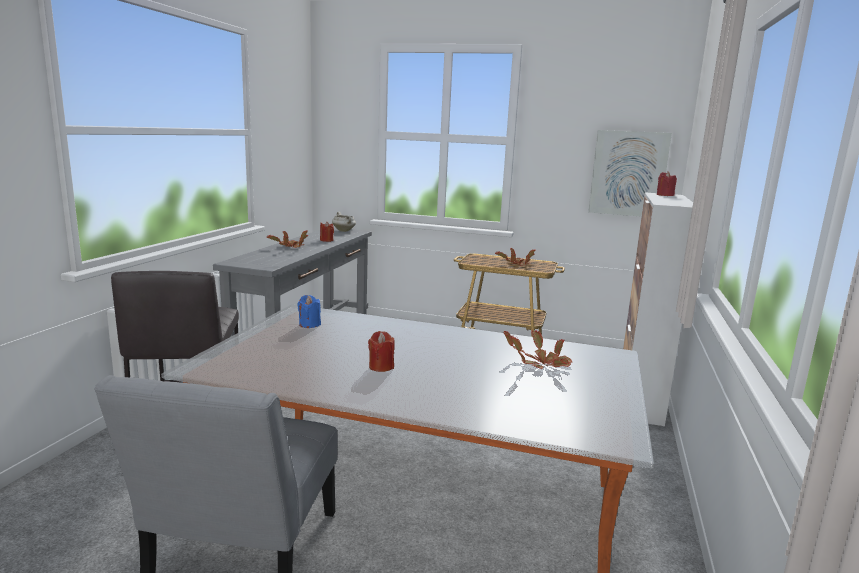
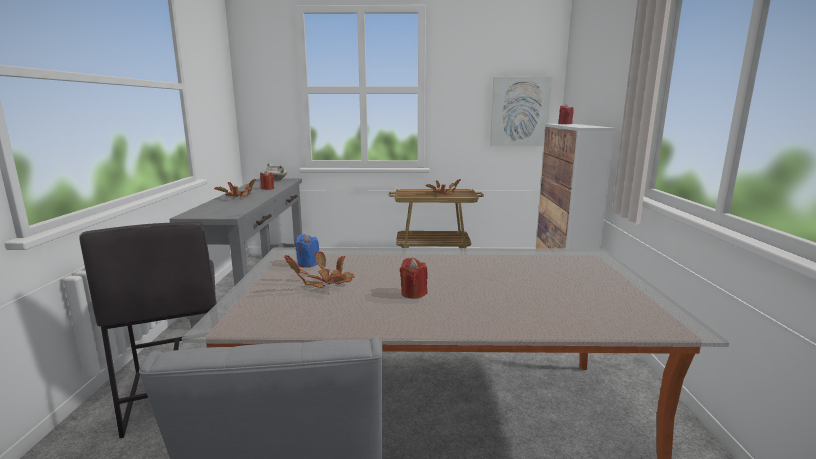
camera: 15 degrees left, 0 degrees up
(541, 364) = (546, 269): potted plant -> potted plant (324, 283)

